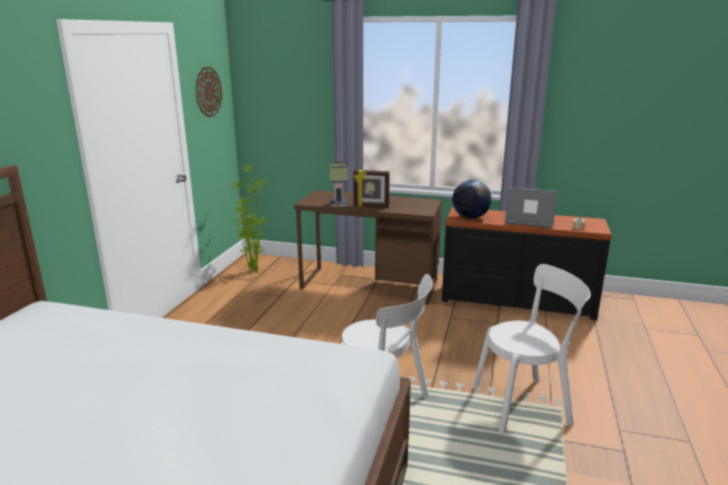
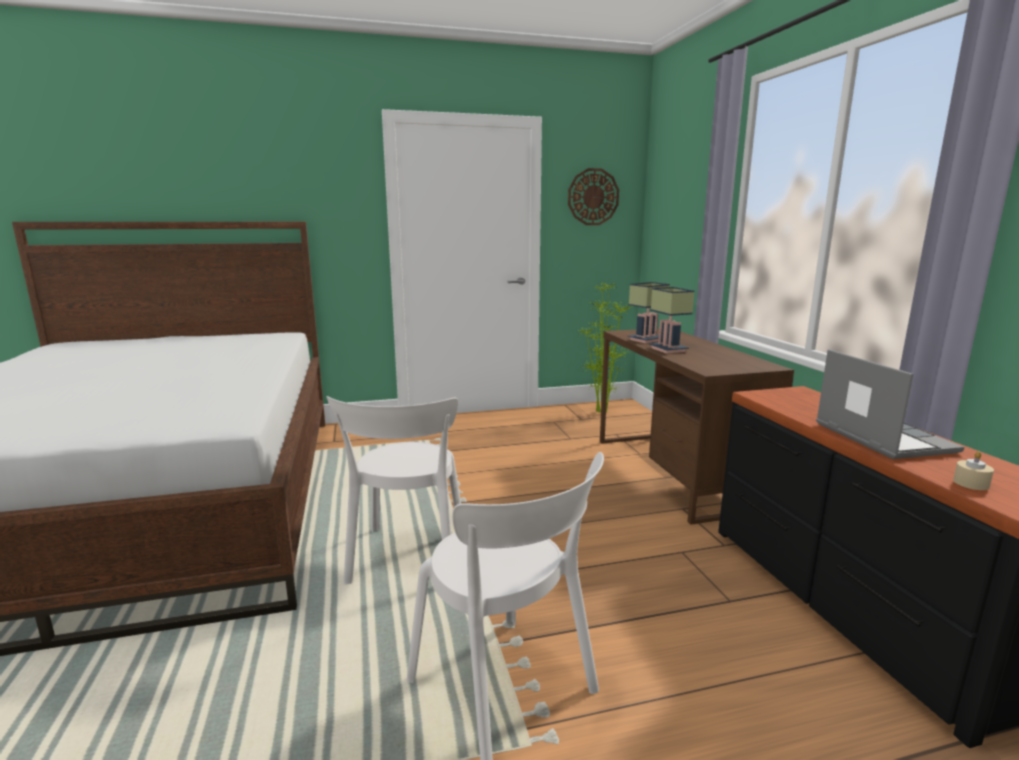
camera: 60 degrees right, 5 degrees down
(371, 206) = (670, 350): picture frame -> table lamp
(470, 217) = (783, 401): globe -> none

